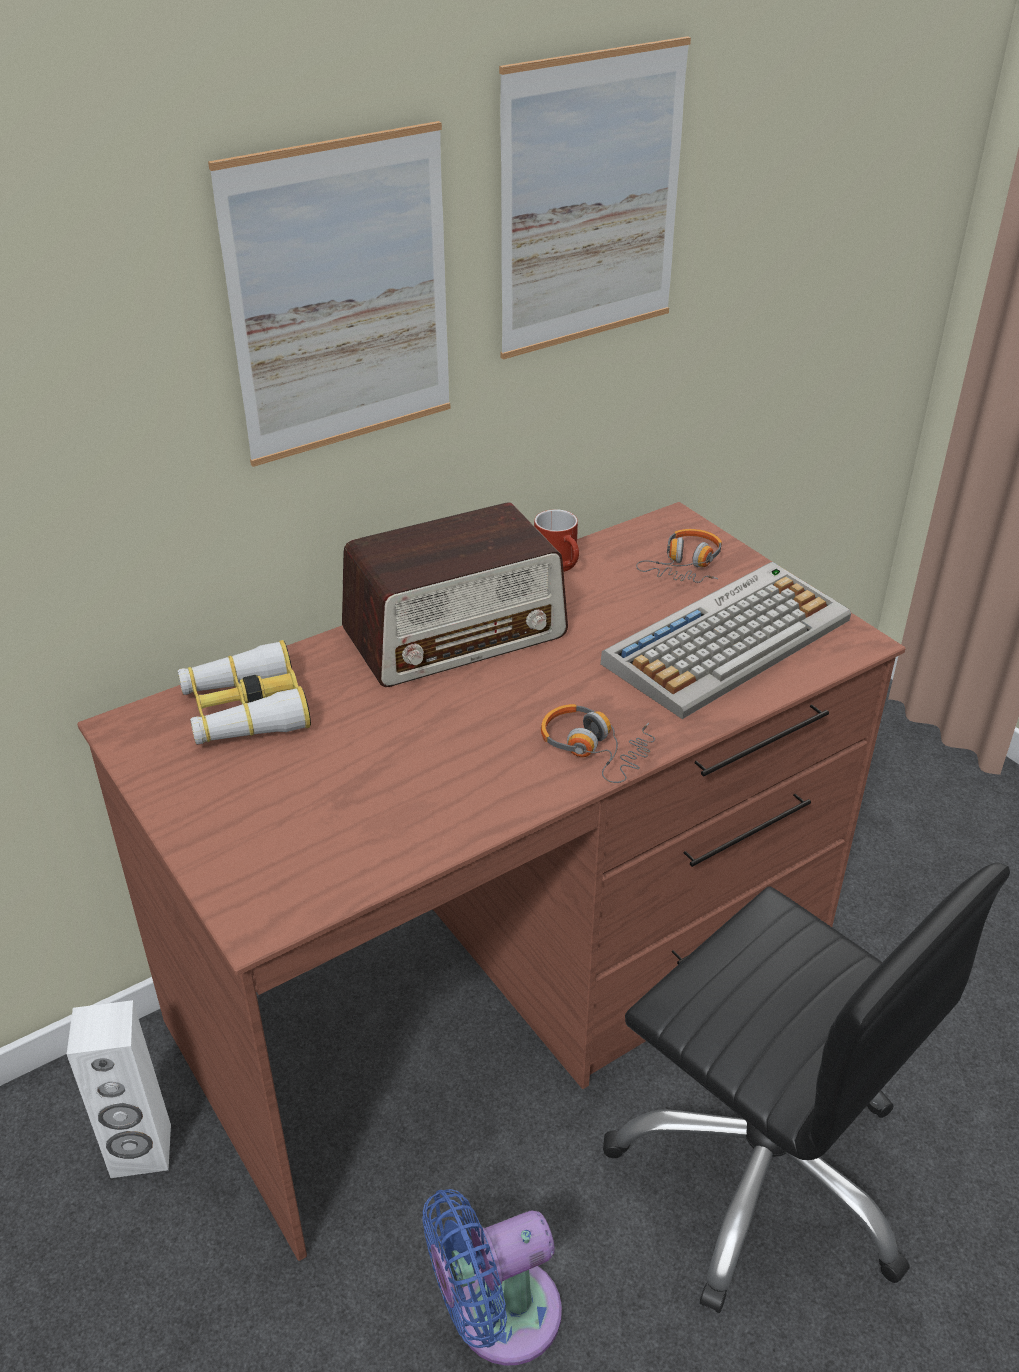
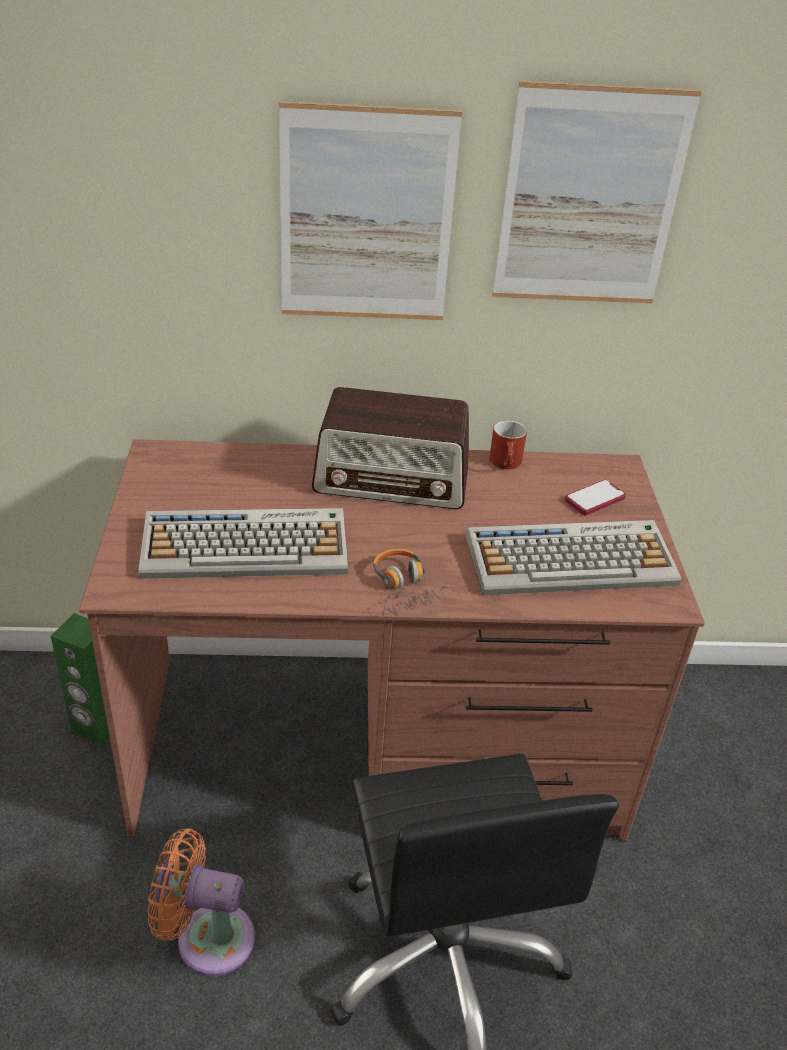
camera: 30 degrees right, 0 degrees up
(141, 1152) = (96, 727): white speaker -> green speaker
(245, 710) = (224, 471): binoculars -> none
(369, 787) = (247, 546): none -> keyboard
(496, 1316) = (207, 937): blue fan -> orange fan
(685, 566) = (594, 499): headphones -> phone

